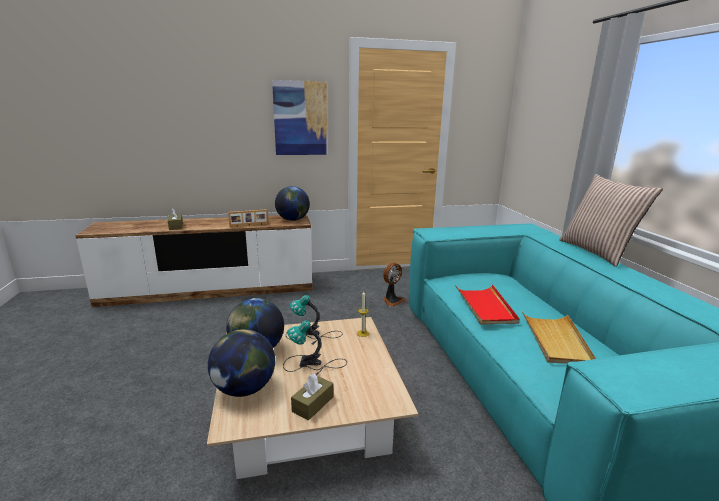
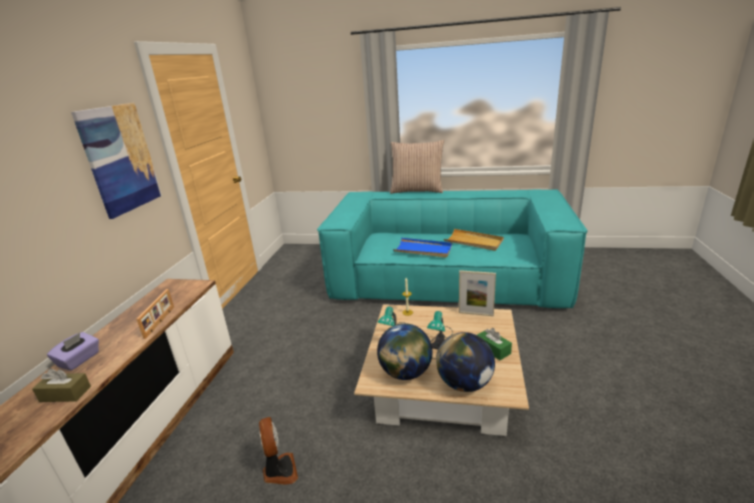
camera: 65 degrees left, 5 degrees up
(207, 221) = (80, 360): none -> purple tissue box
(293, 220) = (179, 289): globe -> none
(313, 404) = (493, 349): brown tissue box -> green tissue box
(387, 381) = (476, 314): none -> picture frame
(392, 300) = (304, 307): fan -> fan (279, 471)
(485, 306) = (423, 250): red tray -> blue tray

